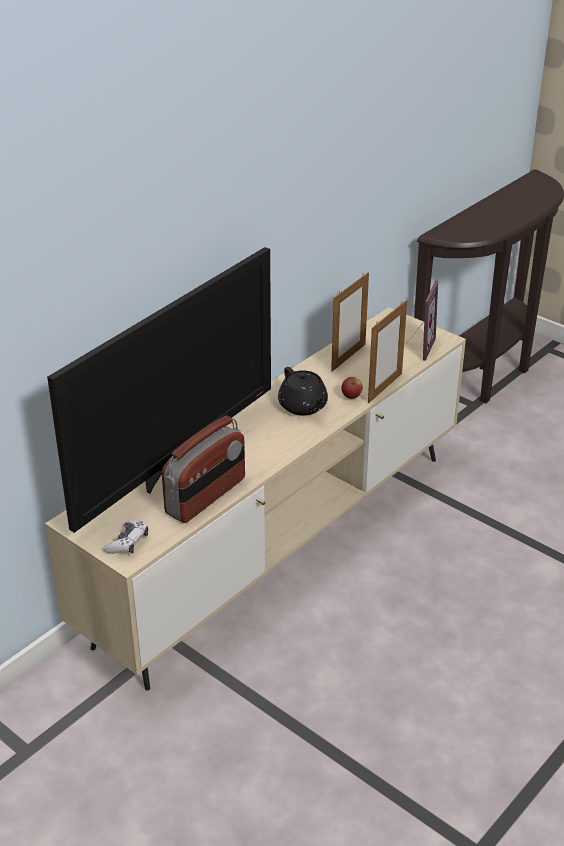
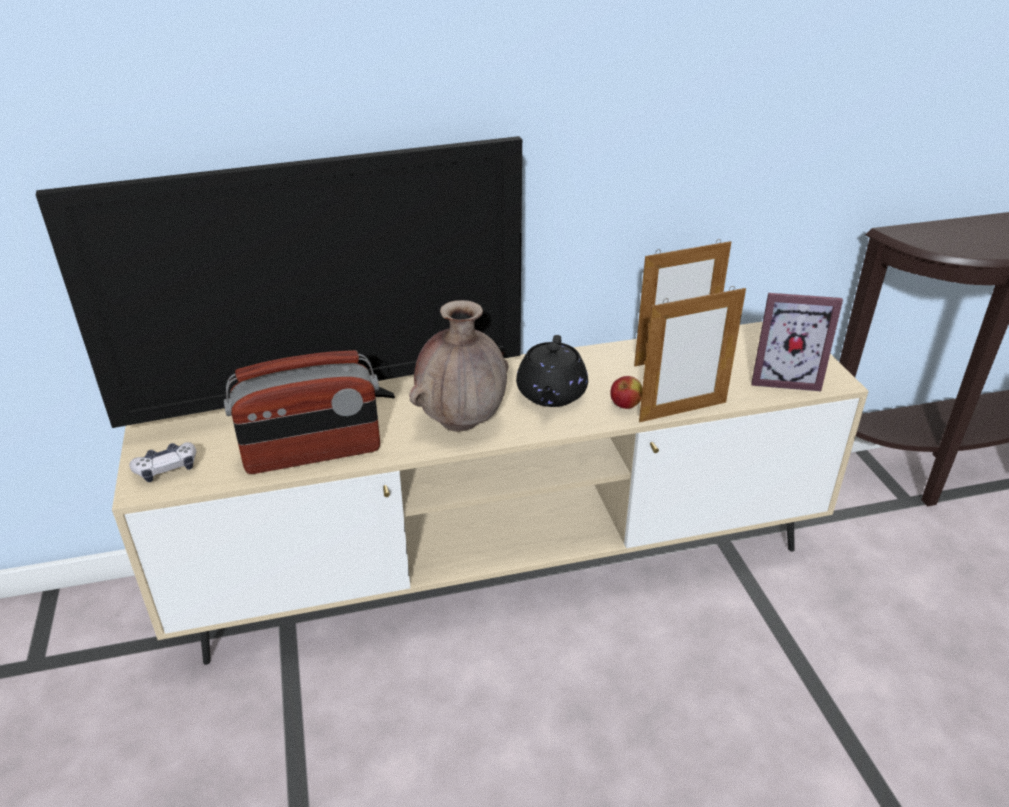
camera: 35 degrees right, 0 degrees up
(271, 442) = (462, 421): none -> brown vase
(418, 347) = (784, 377): picture frame -> picture frame turned 45 degrees clockwise

